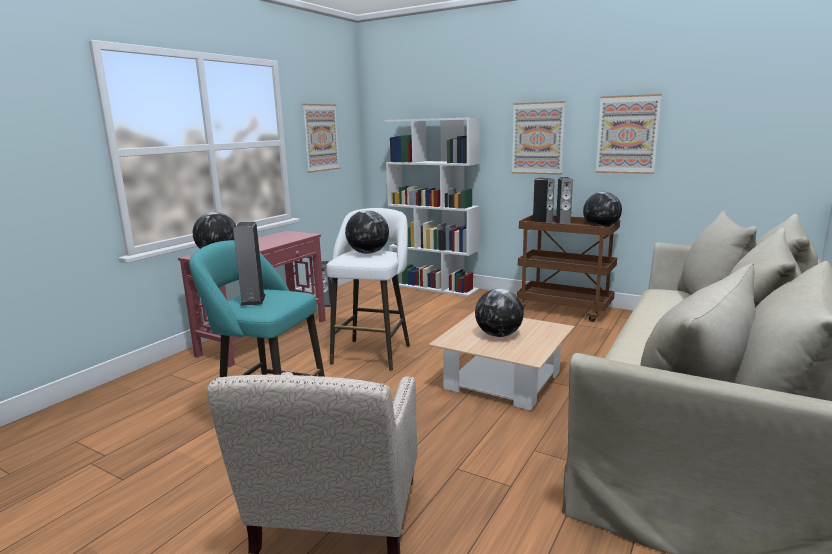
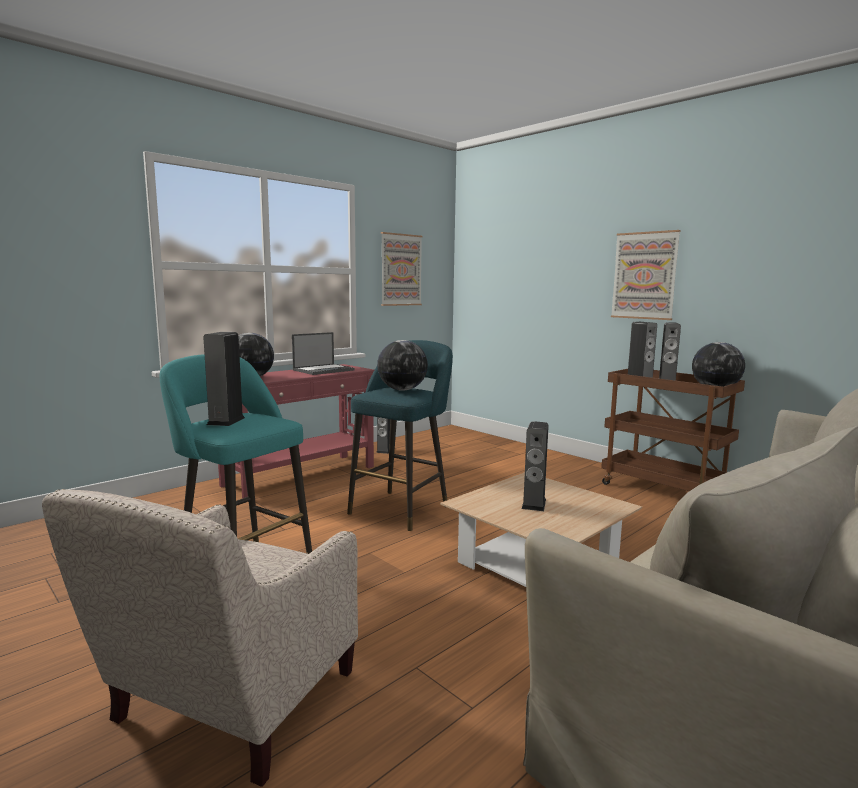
camera: 15 degrees right, 5 degrees down
(275, 239) = (324, 370): none -> laptop
(373, 352) = (402, 508): white stool -> turquoise stool
(434, 287) = (514, 446): white bookcase -> none
(498, 335) = (534, 504): globe -> speaker
(627, 134) = (760, 271): picture -> none

